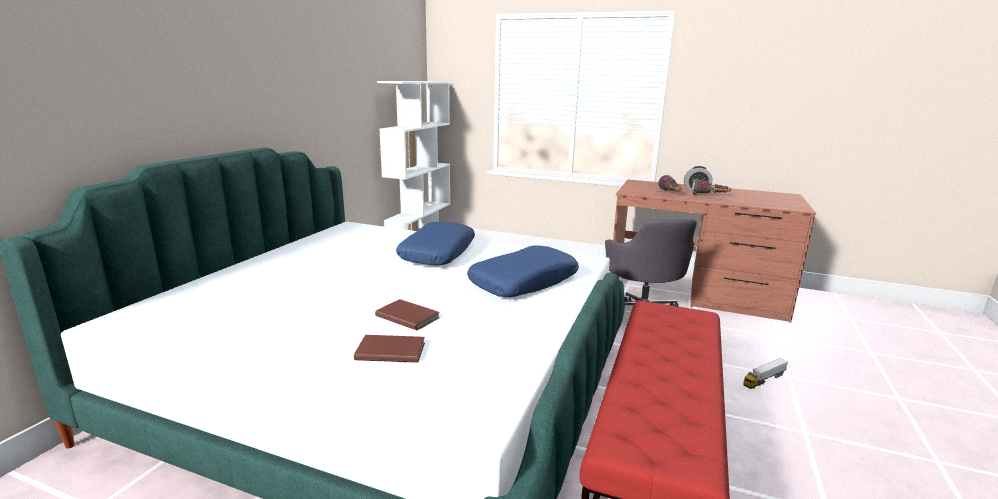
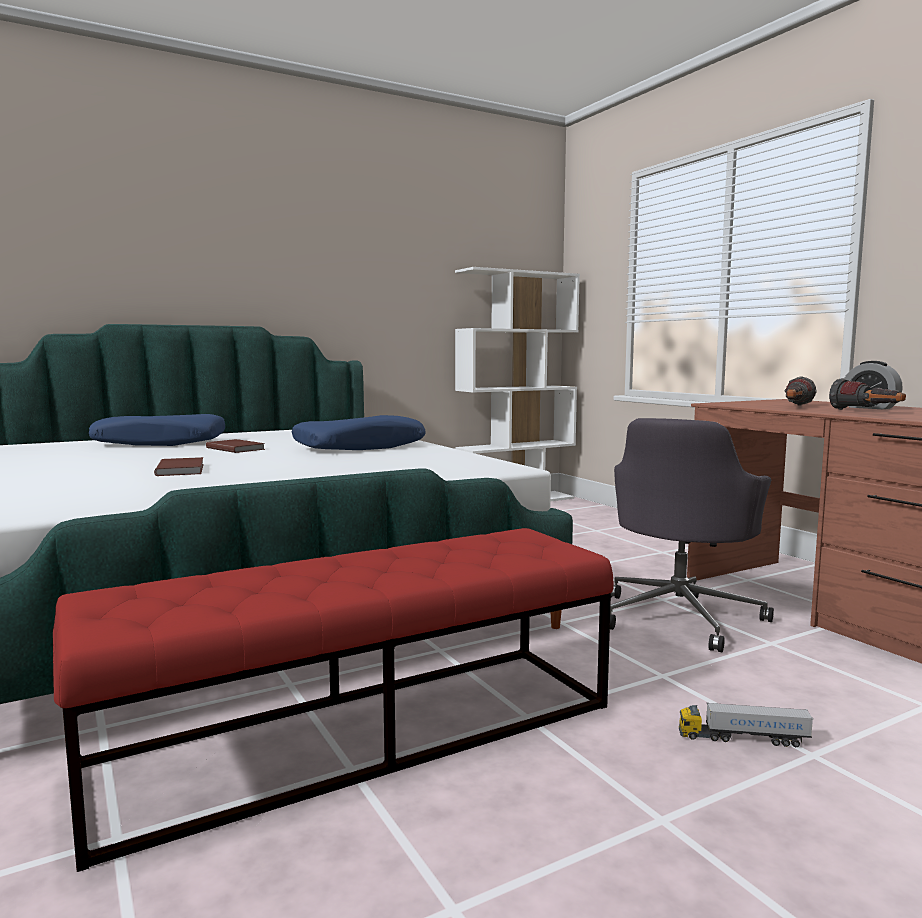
camera: 40 degrees right, 10 degrees down
(390, 350) = (97, 480): brown book -> brown book (236, 448)
(523, 282) = (365, 470): blue pillow -> blue pillow (161, 443)

